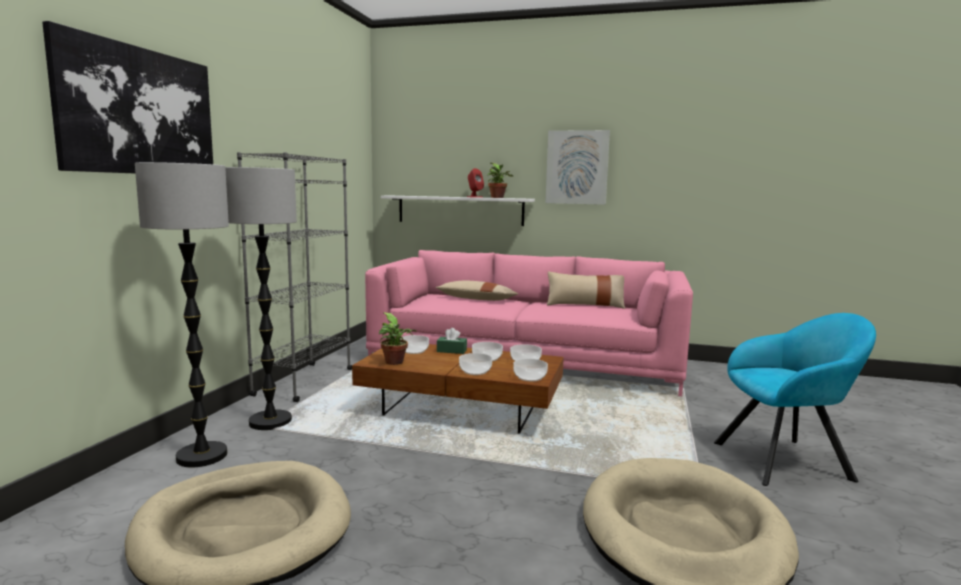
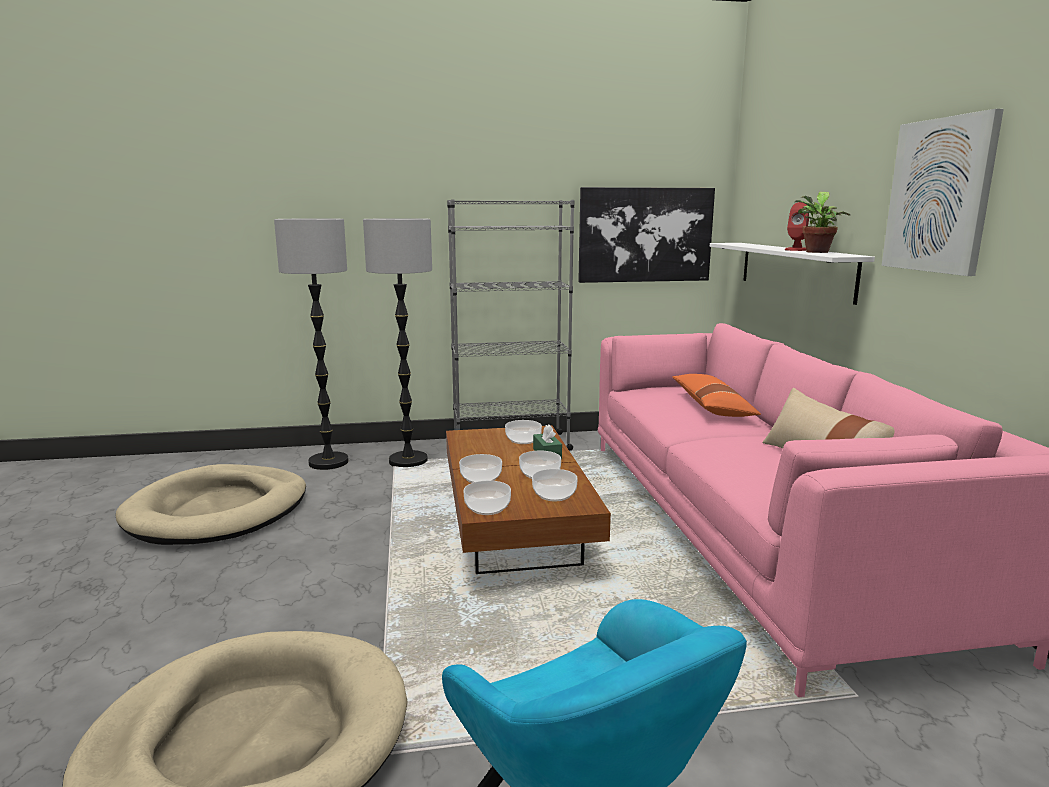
camera: 65 degrees right, 5 degrees up
(139, 111) = (335, 173): picture -> picture (645, 235)
(395, 363) = (471, 442): potted plant -> none
(476, 299) = (712, 407): beige pillow -> orange pillow

